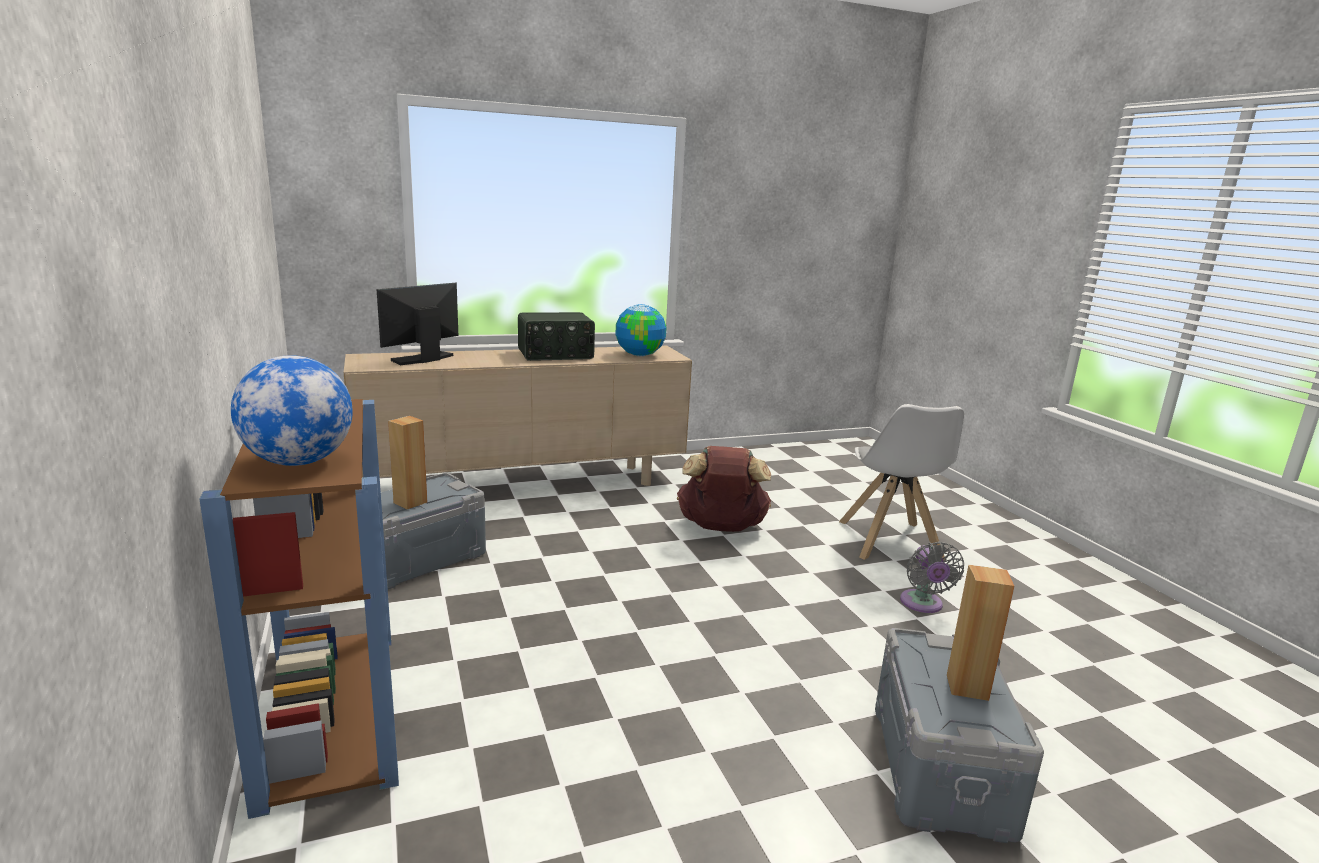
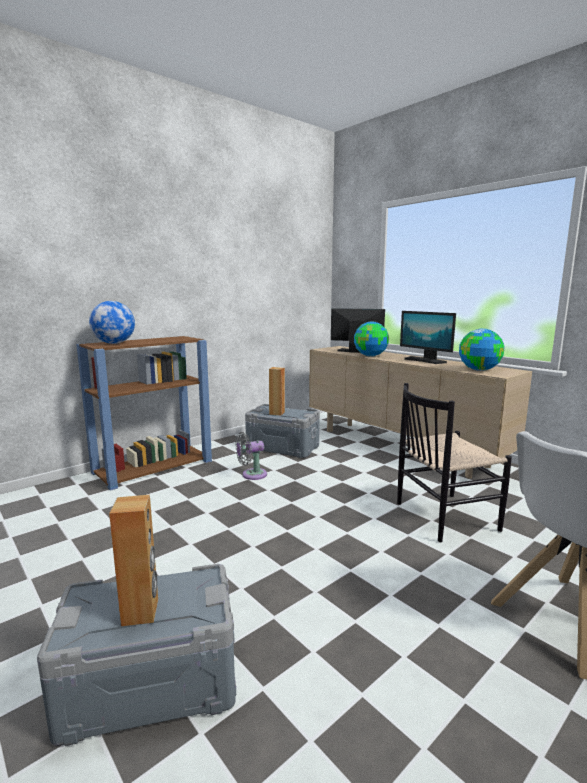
camera: 70 degrees right, 5 degrees down
(476, 362) = (370, 355): none -> globe
(555, 355) = (425, 360): radio -> monitor
(721, 528) = (442, 517): brown backpack -> black chair
(922, 604) = (439, 660): grey fan -> grey fan (251, 475)

